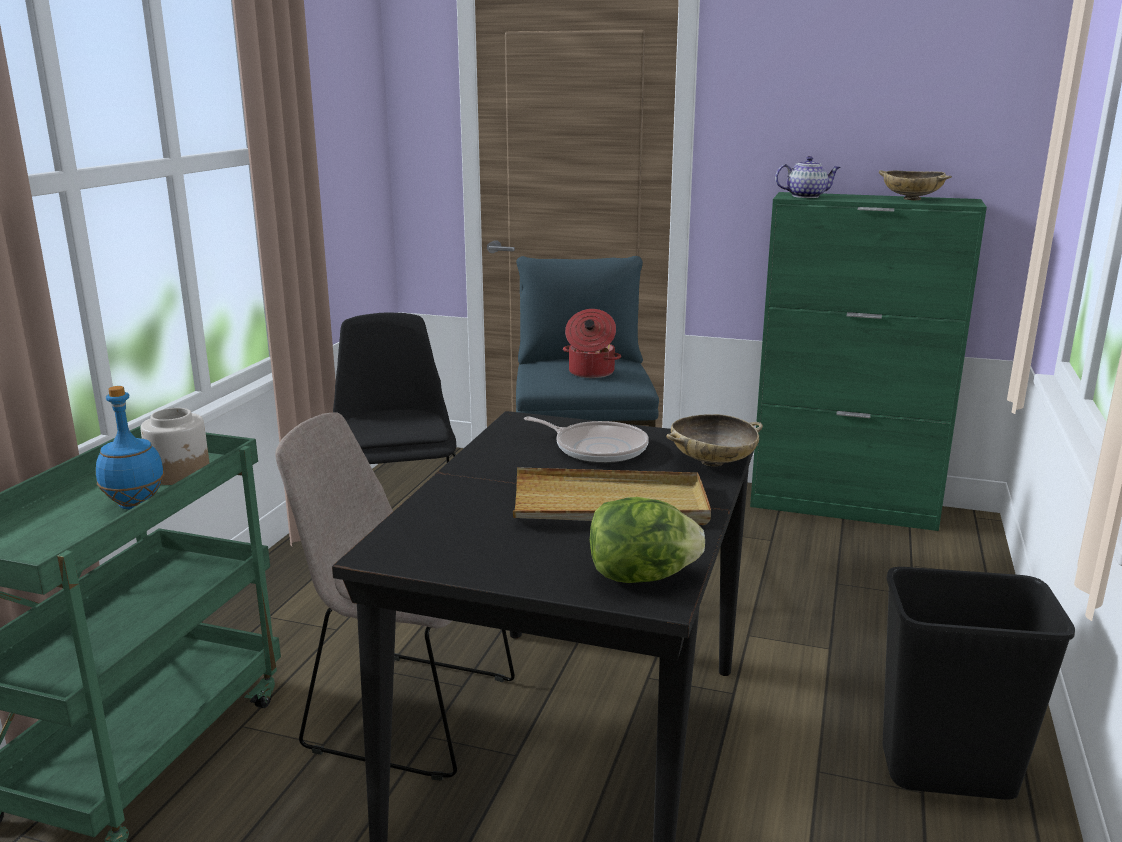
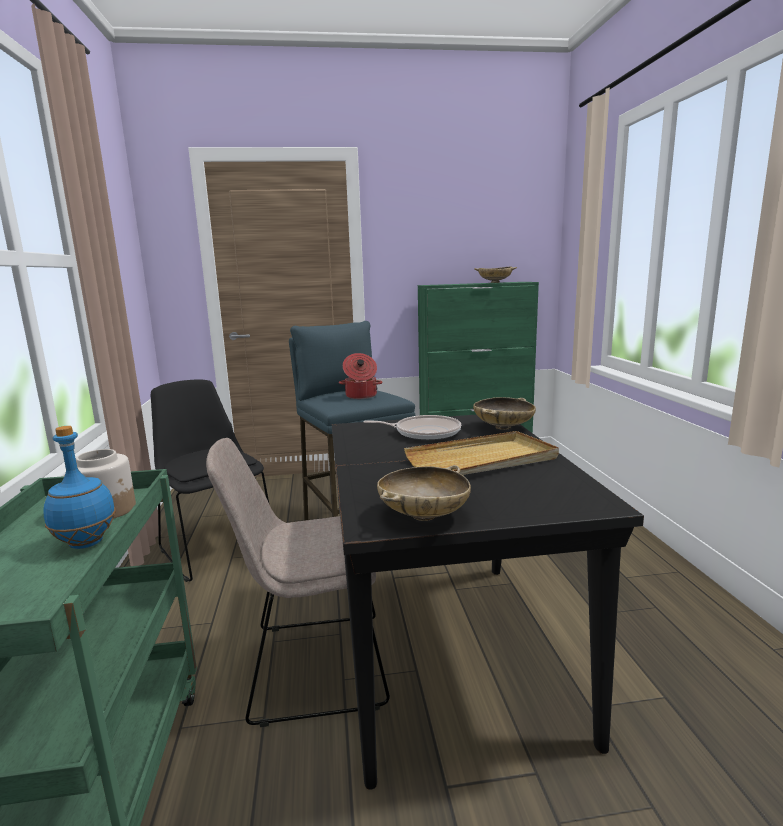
camera: 25 degrees left, 5 degrees down
(443, 557) = (423, 515): none -> beige bowl
(641, 577) = (570, 495): lettuce -> none
(806, 196) = (439, 284): teapot -> none
(946, 773) = (656, 592): black trash can -> none

